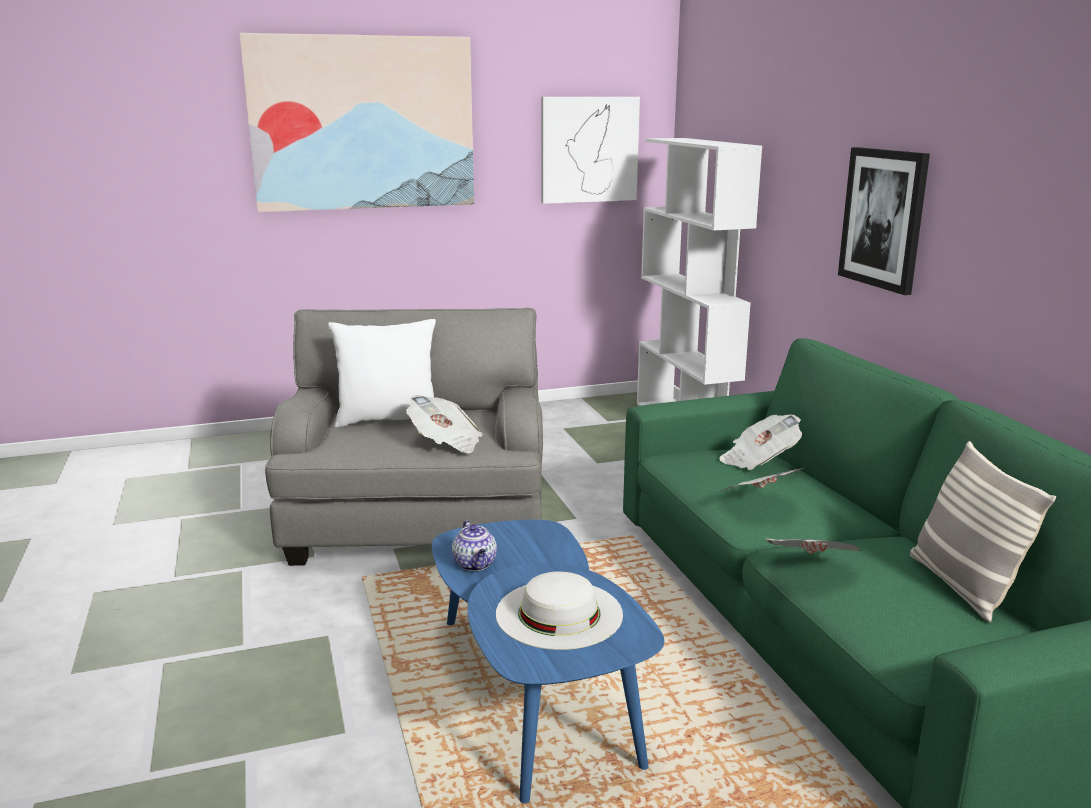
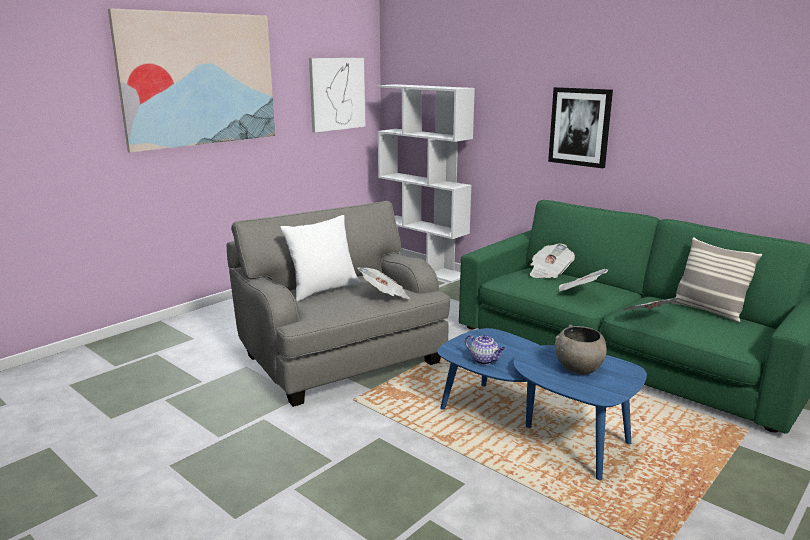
camera: 30 degrees left, 0 degrees up
(559, 613) = (578, 369): white hat -> grey bowl

